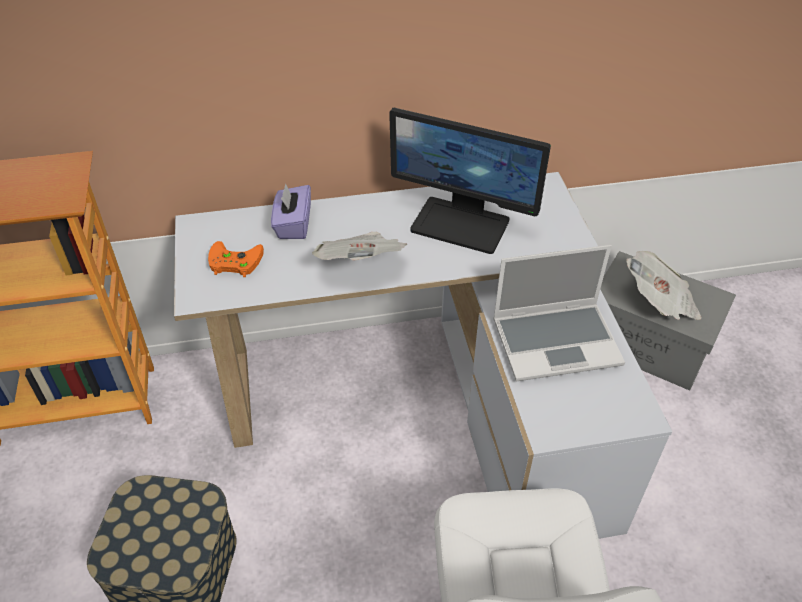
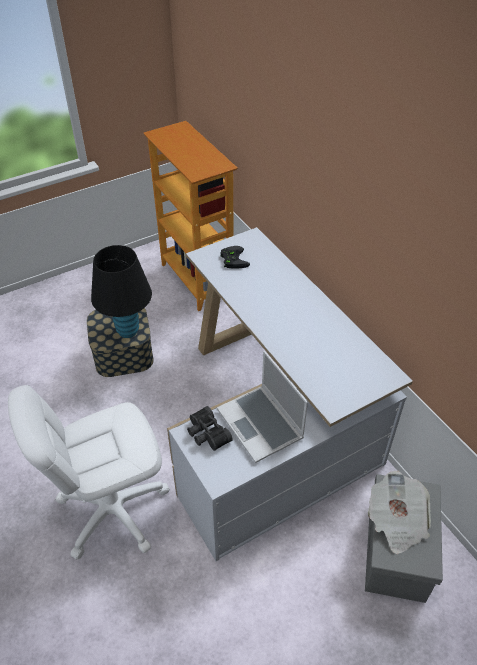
camera: 70 degrees right, 0 degrees up
(181, 516) = (128, 331): none -> black table lamp
(233, 262) = (233, 259): orange game controller -> black game controller
(293, 225) = (275, 271): purple tissue box -> none
(361, 264) = (258, 307): newspaper -> none
(461, 224) = (320, 342): monitor -> none
(556, 407) = (206, 434): none -> black binoculars

